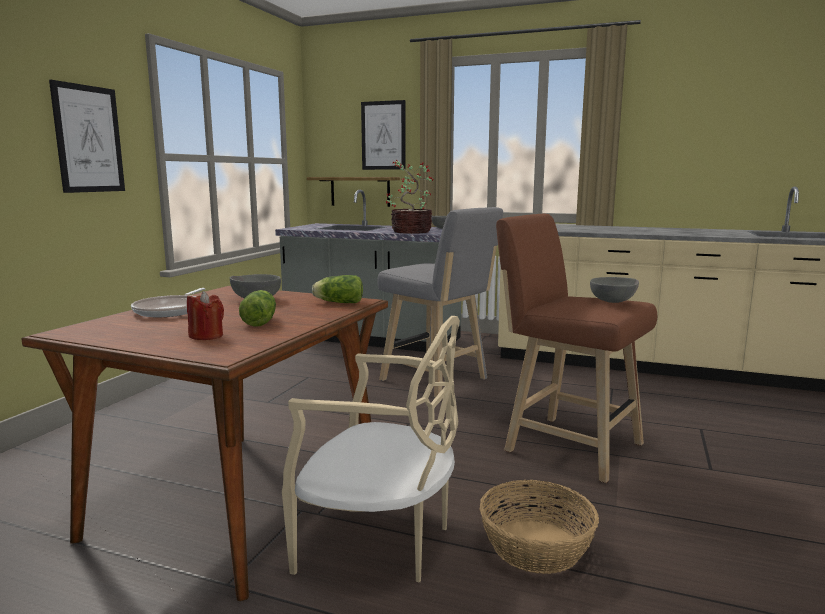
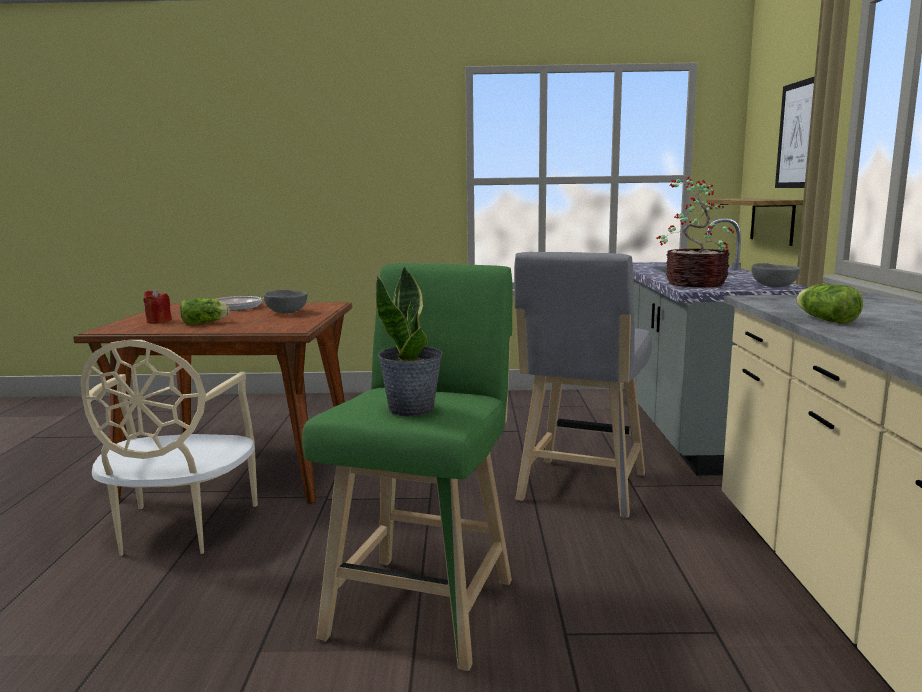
camera: 70 degrees right, 0 degrees up
(88, 139) = (390, 170): picture -> none
(337, 302) = (283, 326): lettuce -> lettuce (824, 319)
(537, 546) = (168, 604): basket -> none
(566, 445) = (425, 602): brown stool -> green stool
(614, 302) = (412, 409): grey bowl -> potted plant

